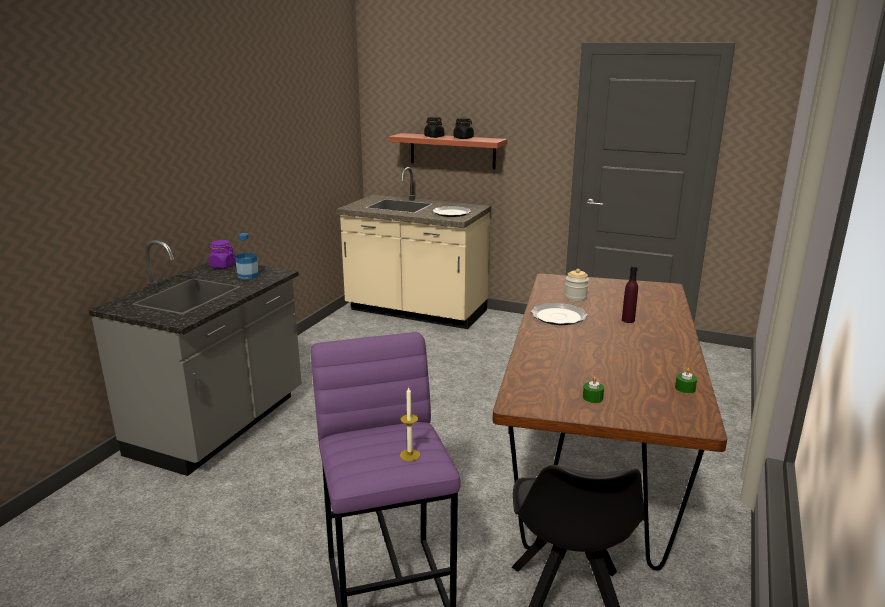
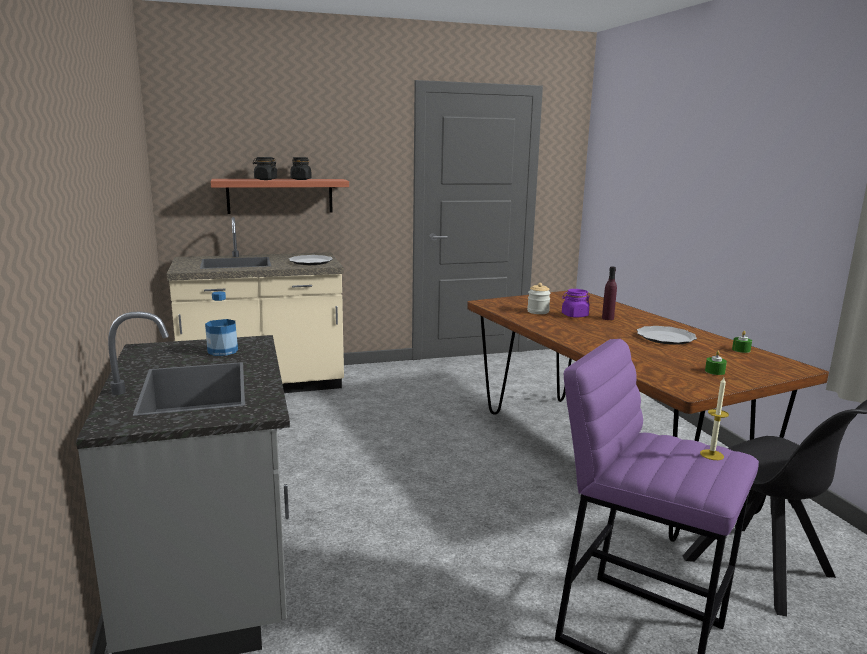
camera: 40 degrees left, 5 degrees down
(223, 266) = (157, 349): purple jar -> purple jar (574, 315)
(558, 316) = (560, 327): plate -> plate (666, 338)

